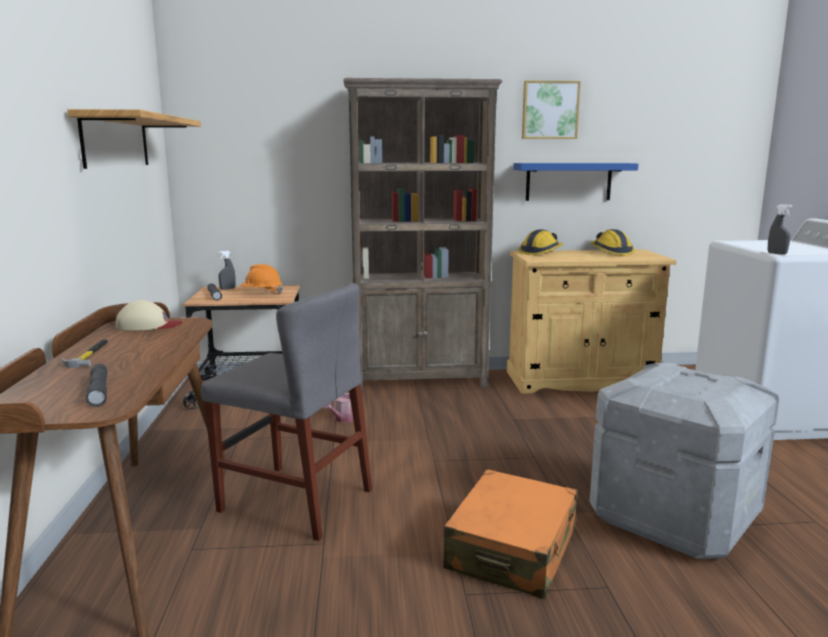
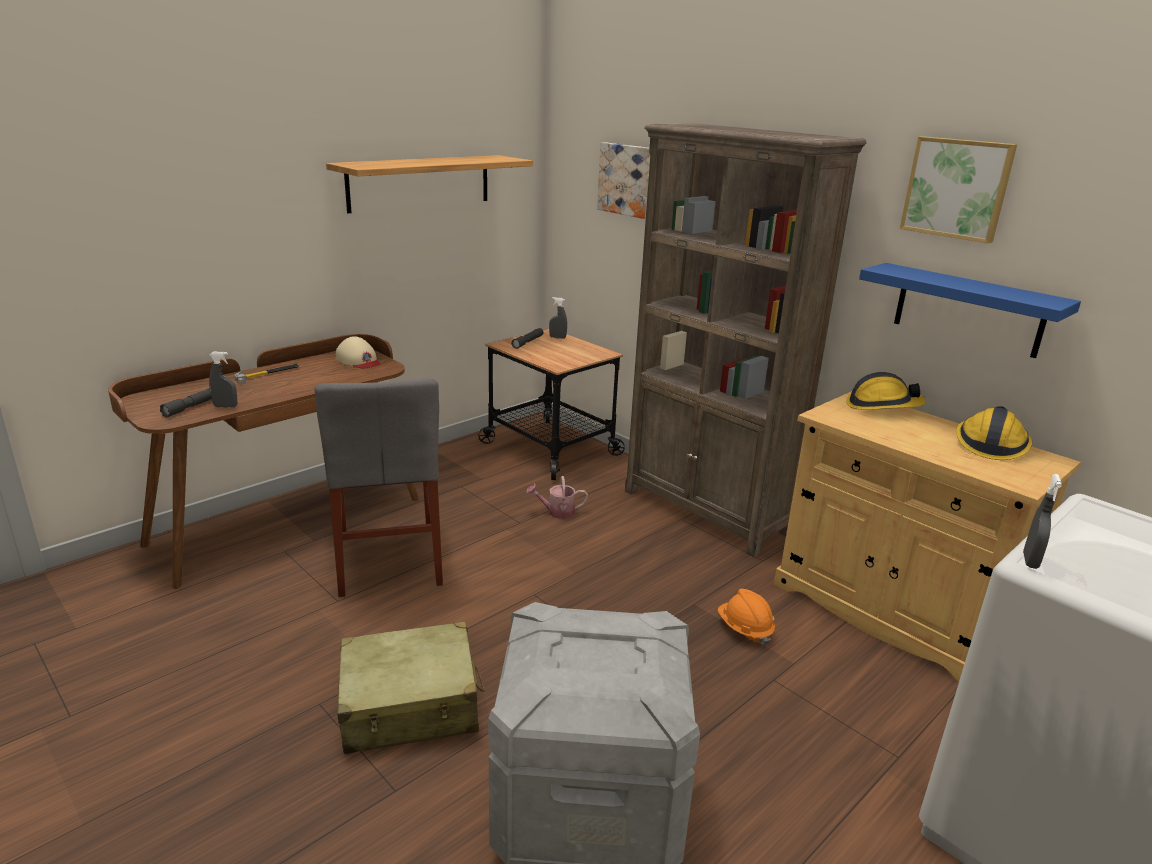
camera: 50 degrees right, 10 degrees up
(136, 380) = (225, 406): none -> grey spray bottle
(261, 292) = (568, 352): orange hard hat -> orange hard hat (744, 629)
(277, 136) = (627, 179): none -> picture
(512, 550) = (410, 705): orange suitcase -> beige suitcase

